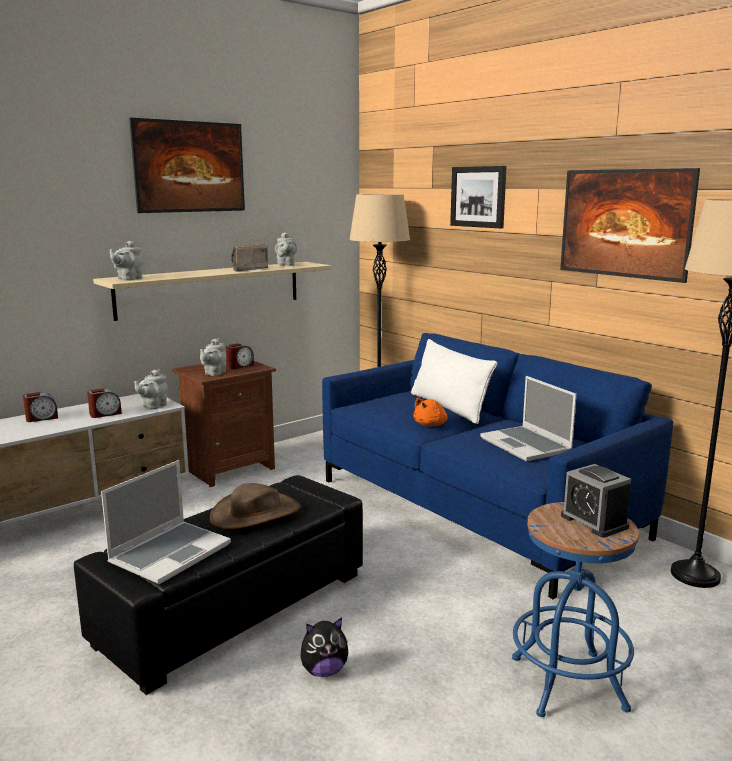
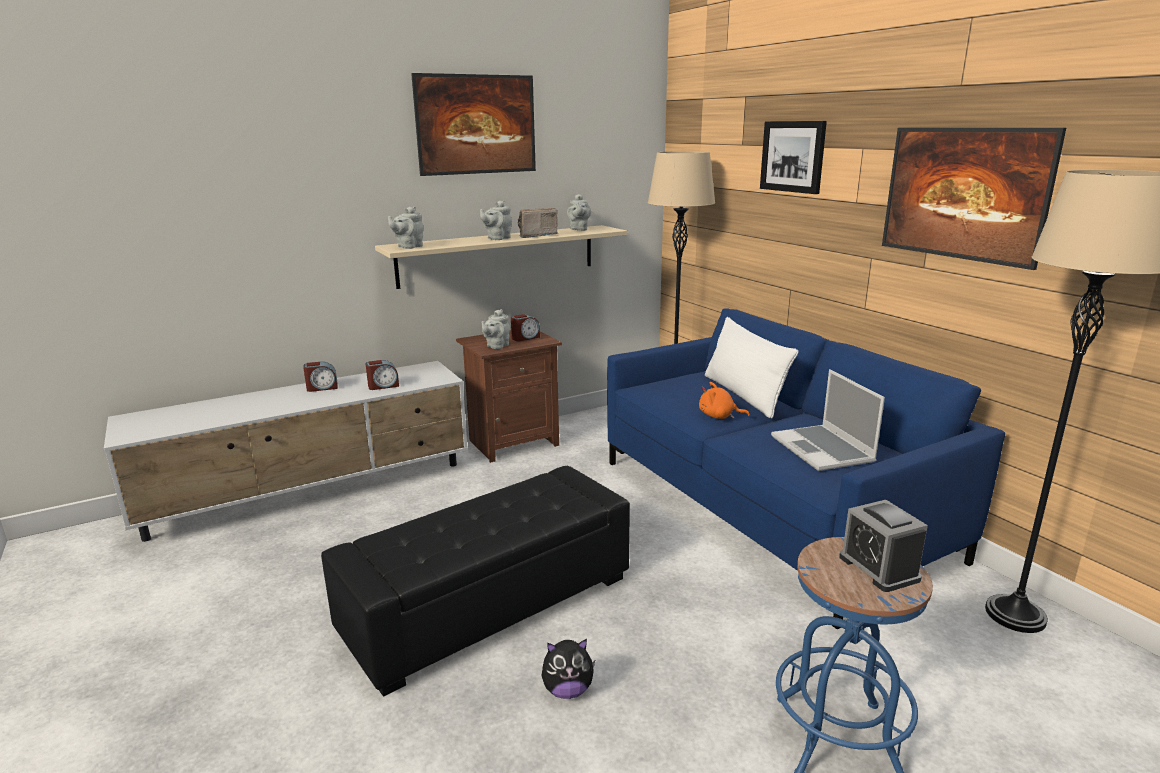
camera: 10 degrees right, 5 degrees up
(153, 406) = (432, 379): grey teapot -> grey teapot (497, 238)
(170, 553) = (416, 551): laptop -> none
(256, 513) = (513, 510): brown hat -> none
(431, 425) = (719, 416): orange plush toy -> orange plush toy turned 60 degrees clockwise

